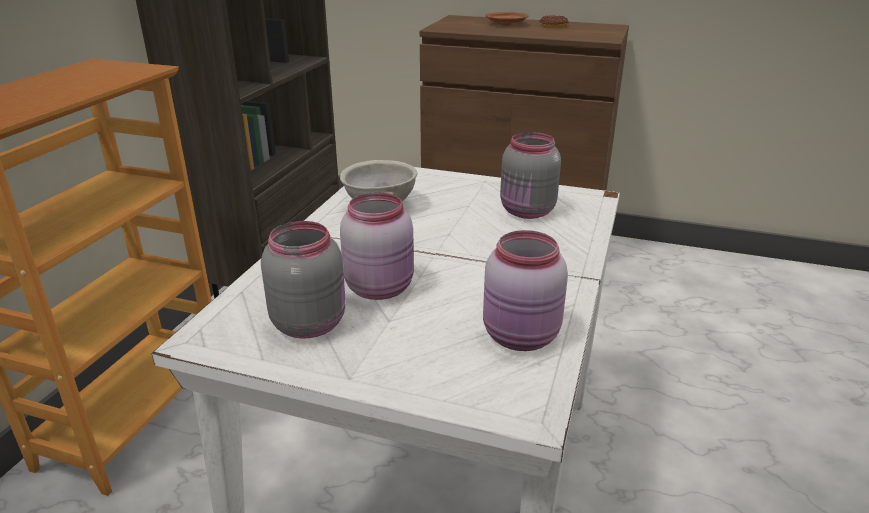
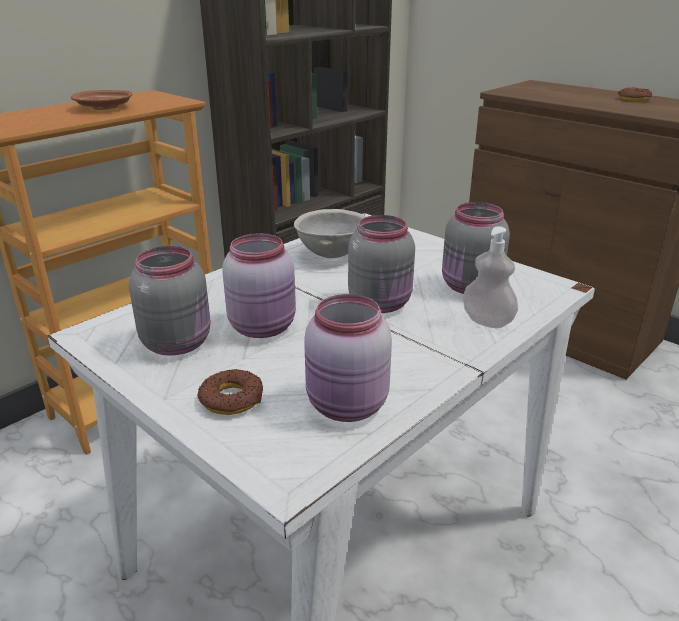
camera: 25 degrees right, 0 degrees up
(415, 360) = (232, 399): none -> donut
(467, 242) = (381, 303): none -> grey jar
(507, 24) = (581, 93): brown plate -> brown plate (105, 108)
(566, 237) = (487, 321): none -> soap dispenser

